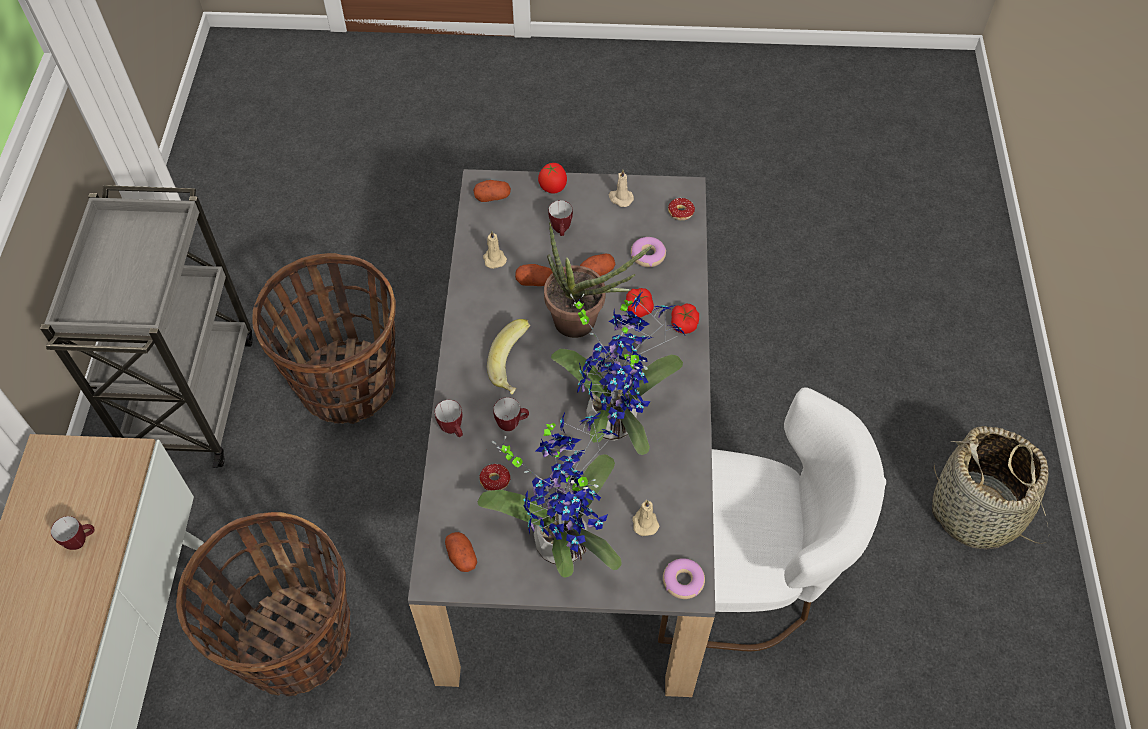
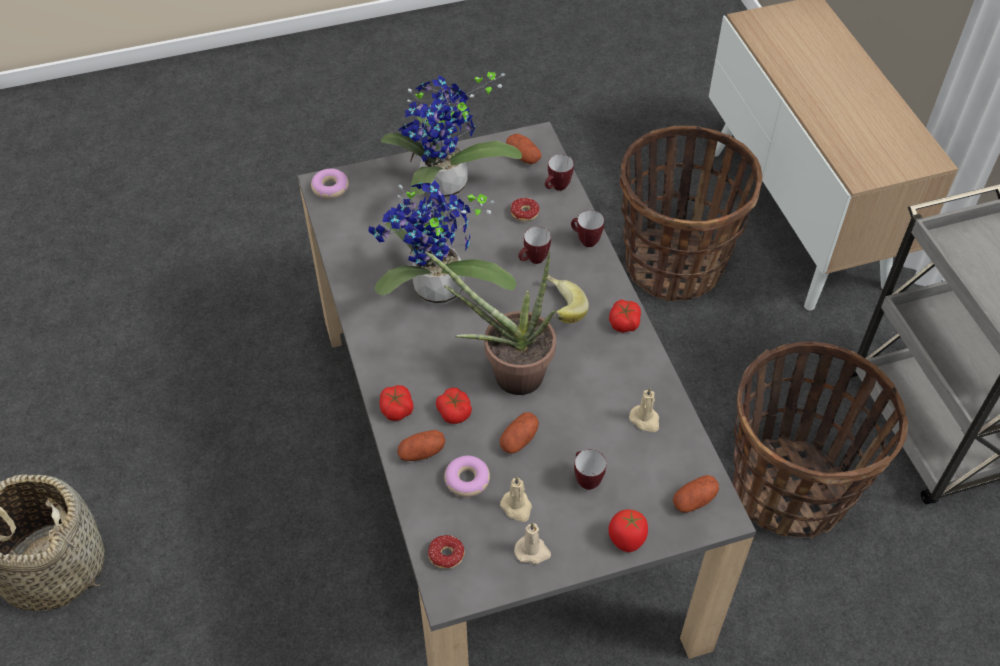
camera: 160 degrees right, 5 degrees down
(81, 541) = (838, 116): mug -> mug (557, 188)
(464, 340) = (624, 322): none -> tomato
(535, 281) = (584, 407): potato -> potato (421, 452)
(644, 522) = (377, 219): beige candle -> beige candle (517, 507)
(742, 579) = (300, 426): white chair -> none

